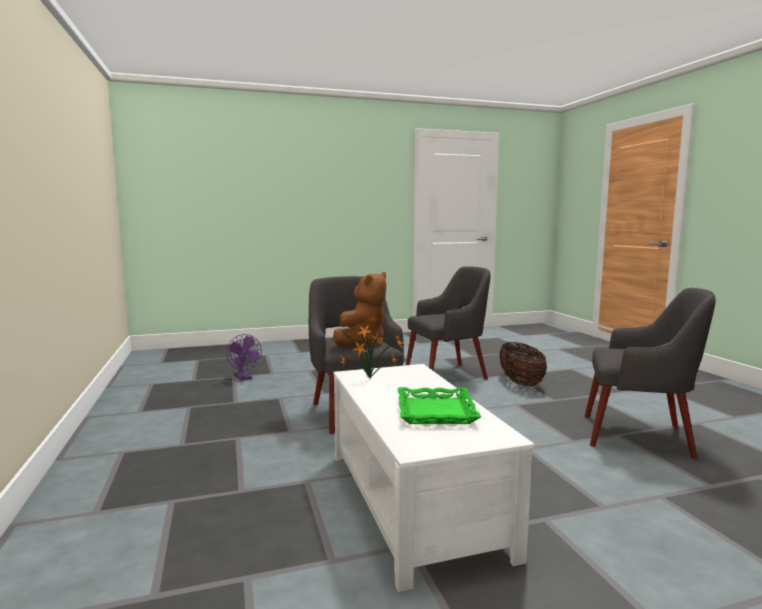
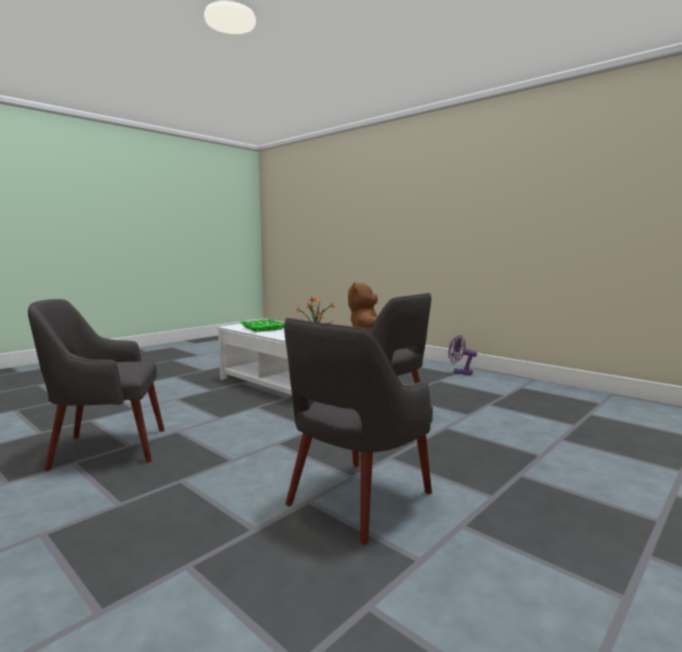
camera: 150 degrees right, 0 degrees up
(244, 378) = (561, 426): purple fan -> purple fan (459, 373)
(521, 383) = (228, 509): basket -> none

